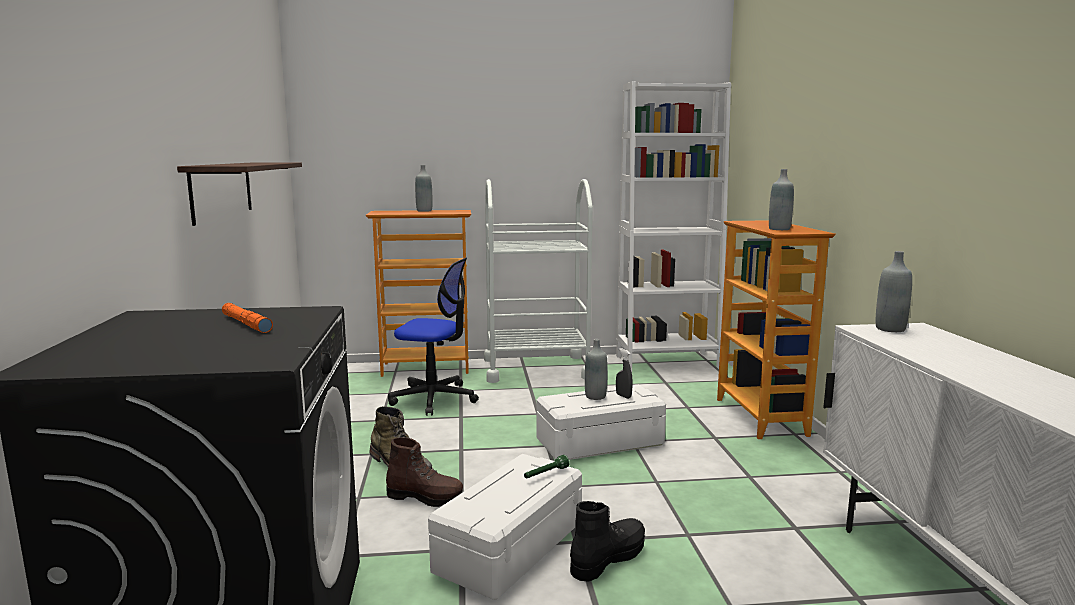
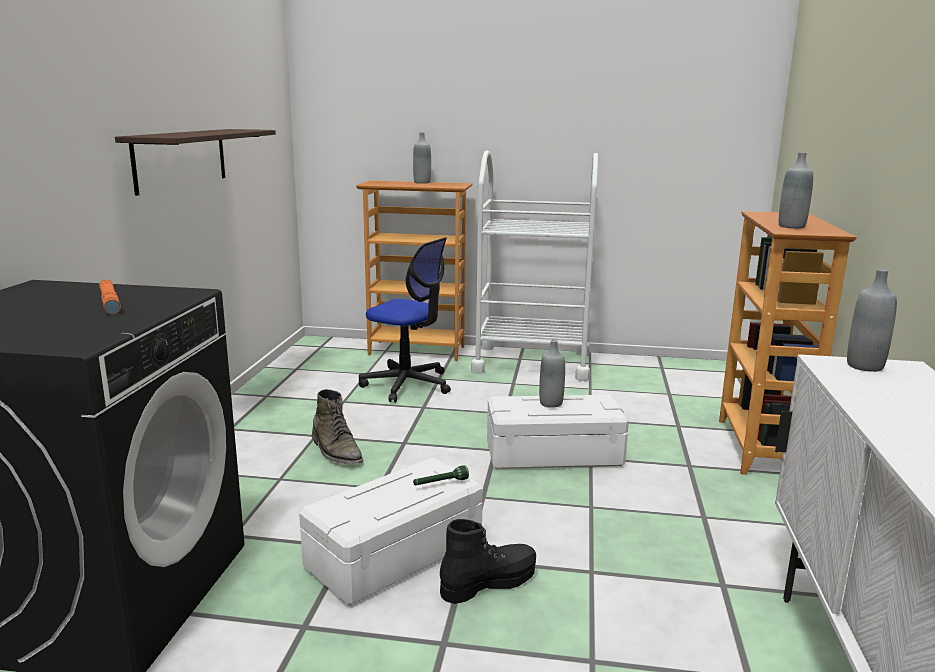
camera: 15 degrees right, 5 degrees up
(425, 497) = (341, 488): brown boot -> none
(623, 396) = (582, 406): grey spray bottle -> none
(667, 362) = (685, 369): white bookcase -> none

